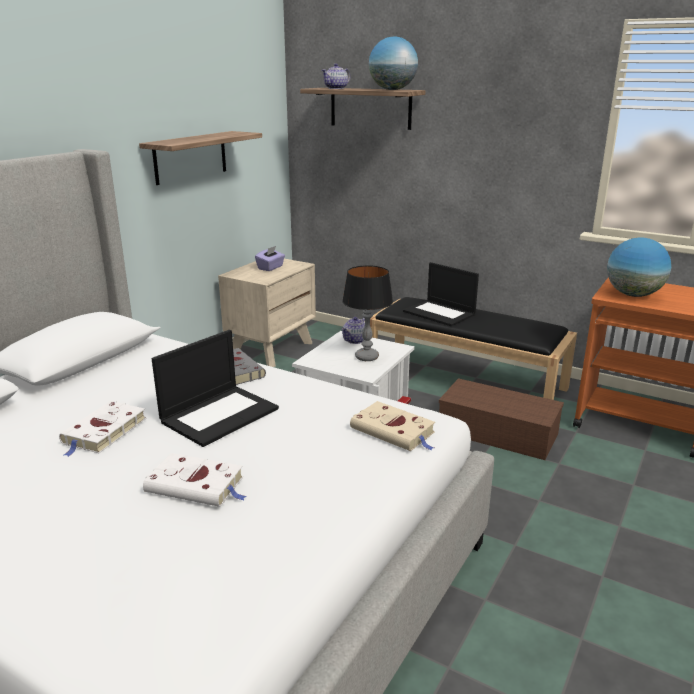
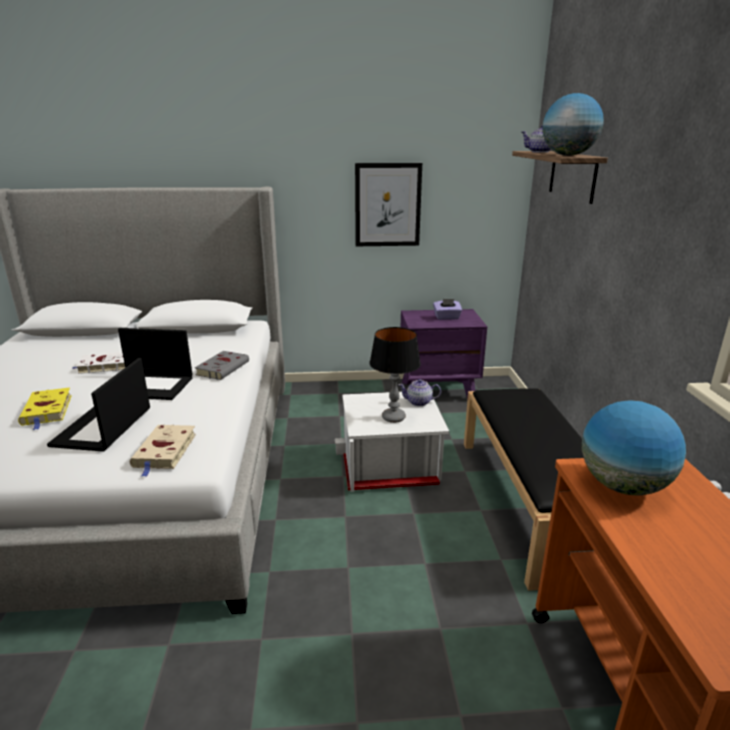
camera: 55 degrees right, 0 degrees up
(190, 157) = (387, 205): shelf -> picture
(197, 485) = (47, 411): white book -> yellow book
(271, 348) = (438, 391): beige nightstand -> purple nightstand
(440, 313) = (523, 415): laptop -> laptop (103, 428)
(499, 432) = (453, 561): brown storage box -> none

